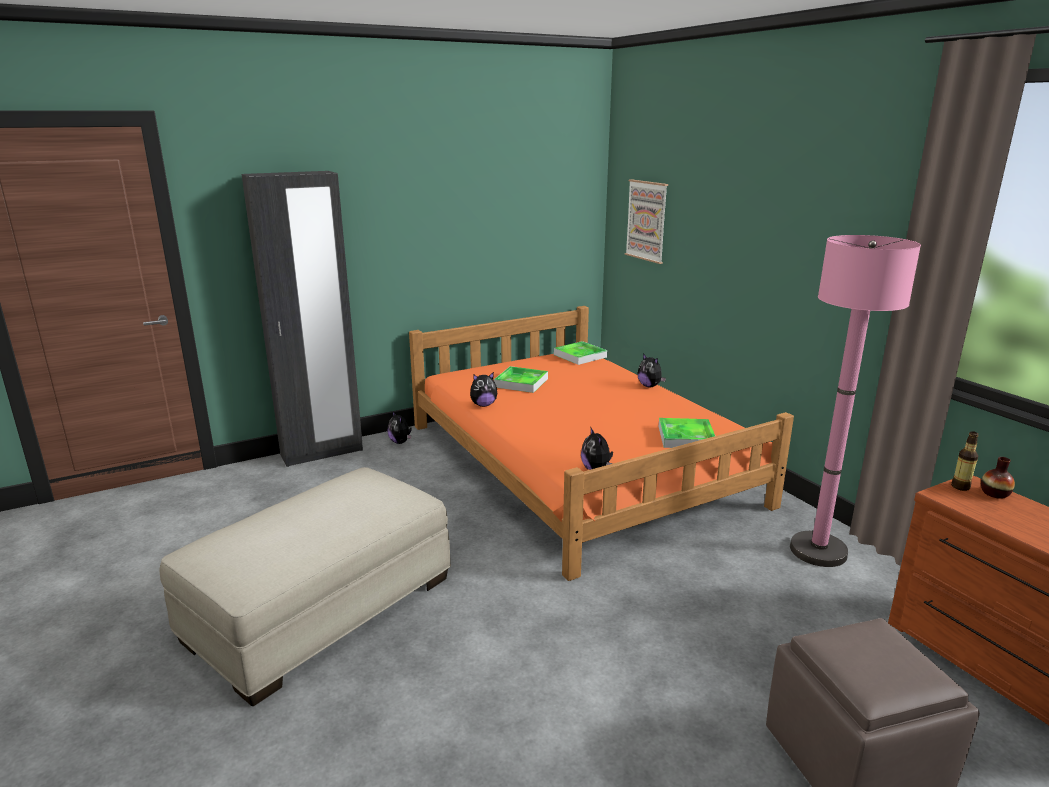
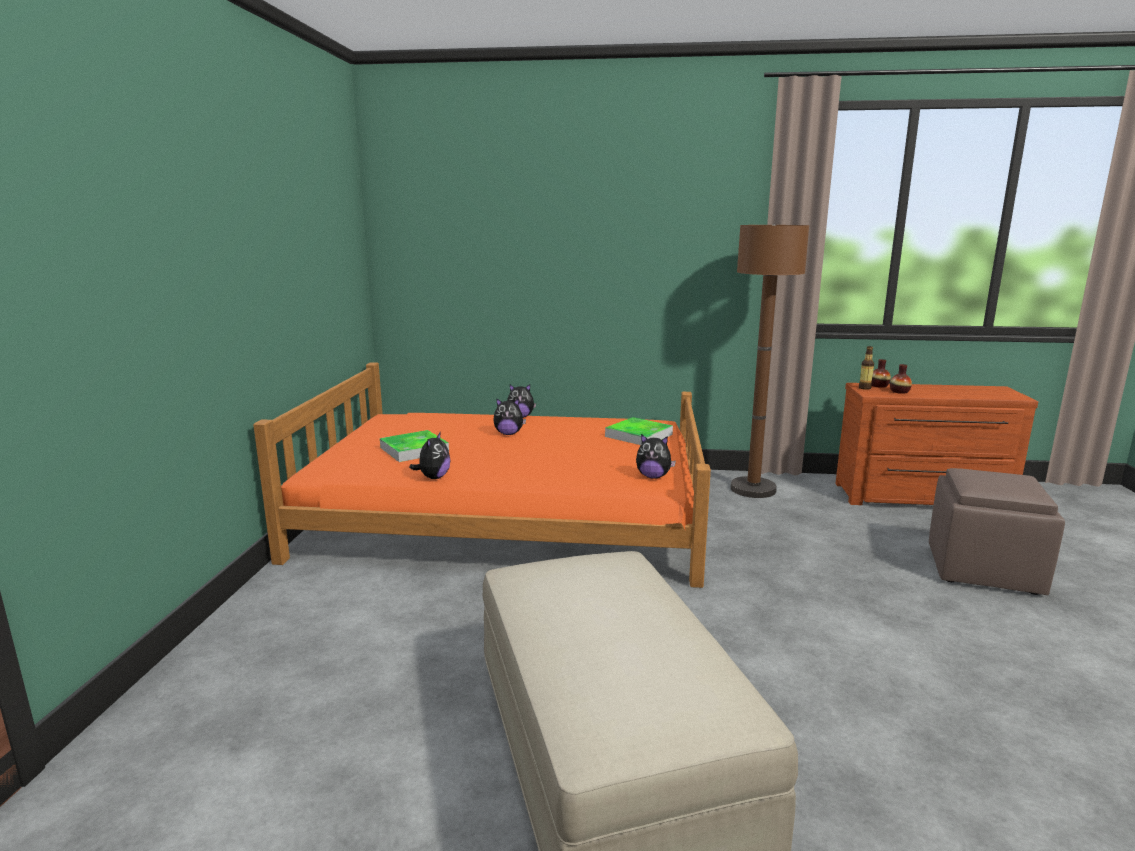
camera: 55 degrees left, 5 degrees down
(322, 452) = (205, 648): black wardrobe -> none
(400, 442) = (292, 585): plush toy -> plush toy (508, 434)
(580, 356) = (403, 416): tray -> none
(647, 220) = (443, 253): picture -> none
(818, 551) = (753, 489): pink floor lamp -> brown floor lamp
(992, 510) = (899, 392): none -> vase

